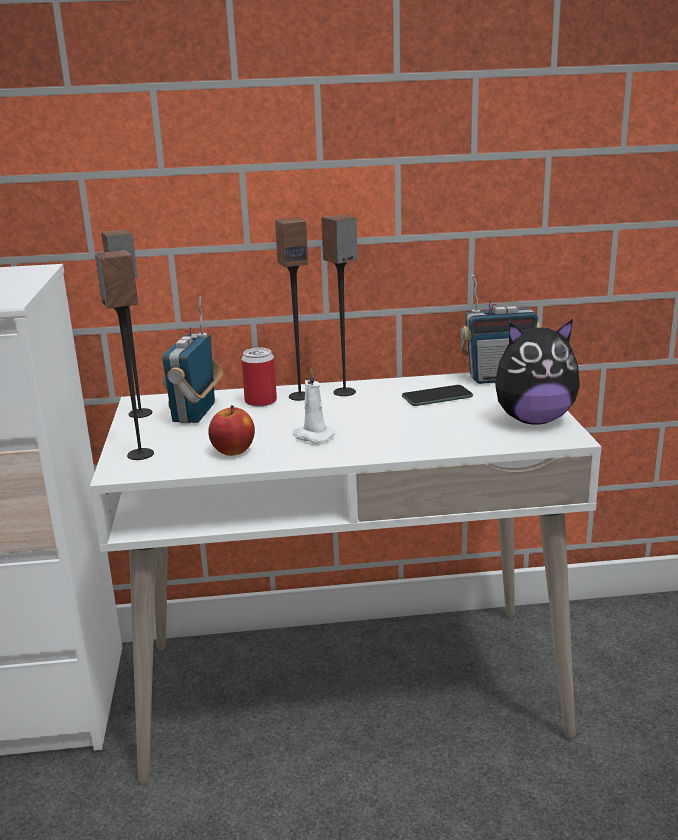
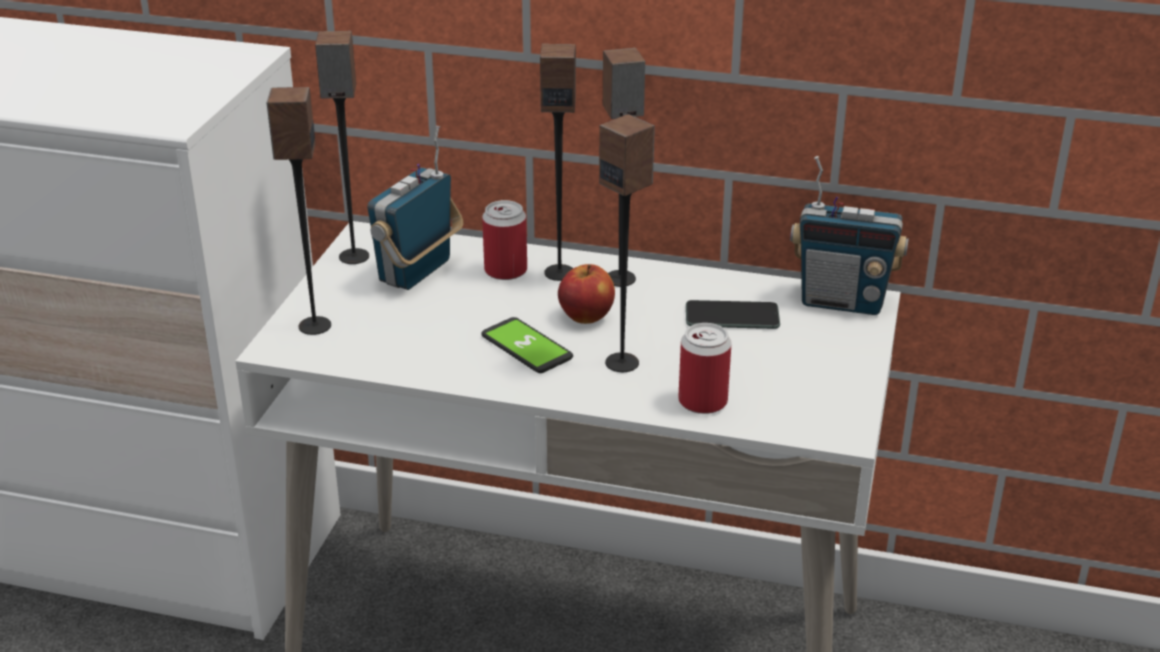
camera: 20 degrees right, 10 degrees up
(233, 451) = (419, 348): apple -> apple (586, 317)
(312, 436) = (526, 347): white candle -> phone
(388, 431) = (622, 362): none -> speaker
(462, 440) = (702, 401): none -> can
(533, 420) = (823, 390): plush toy -> none

